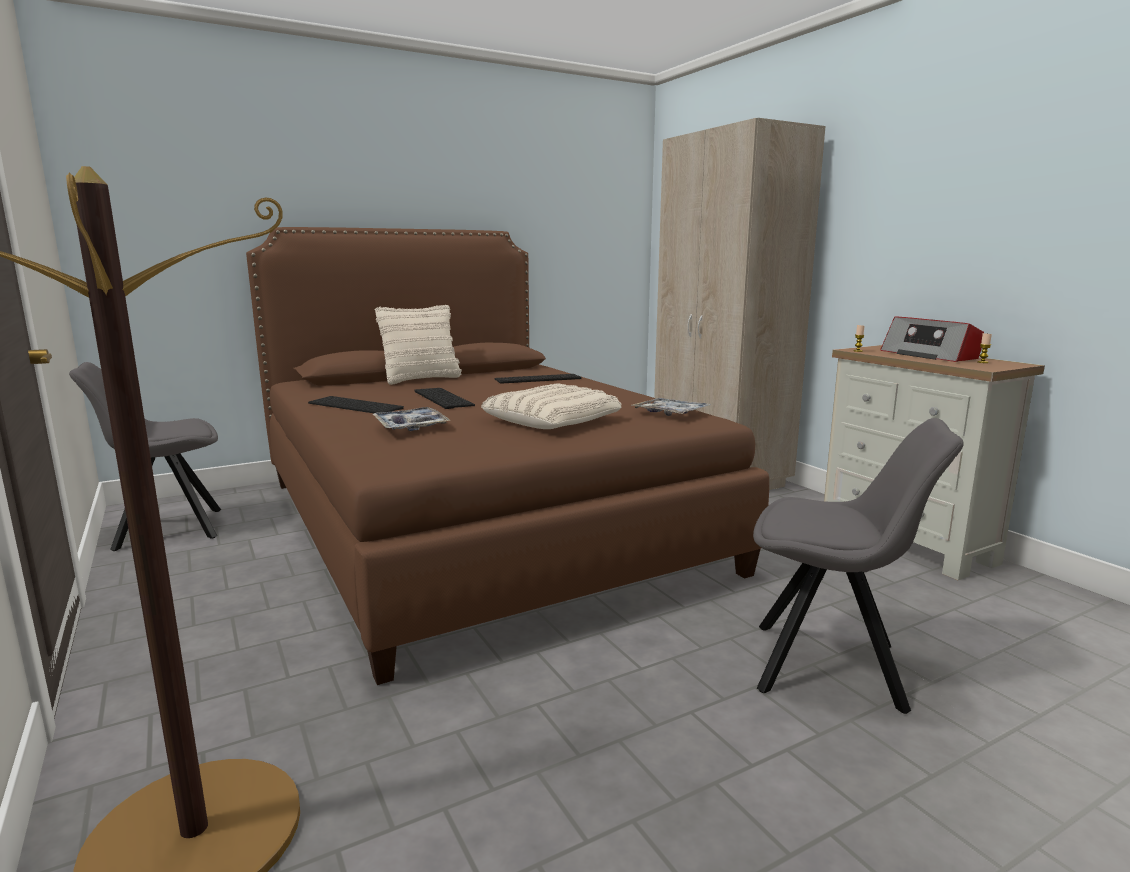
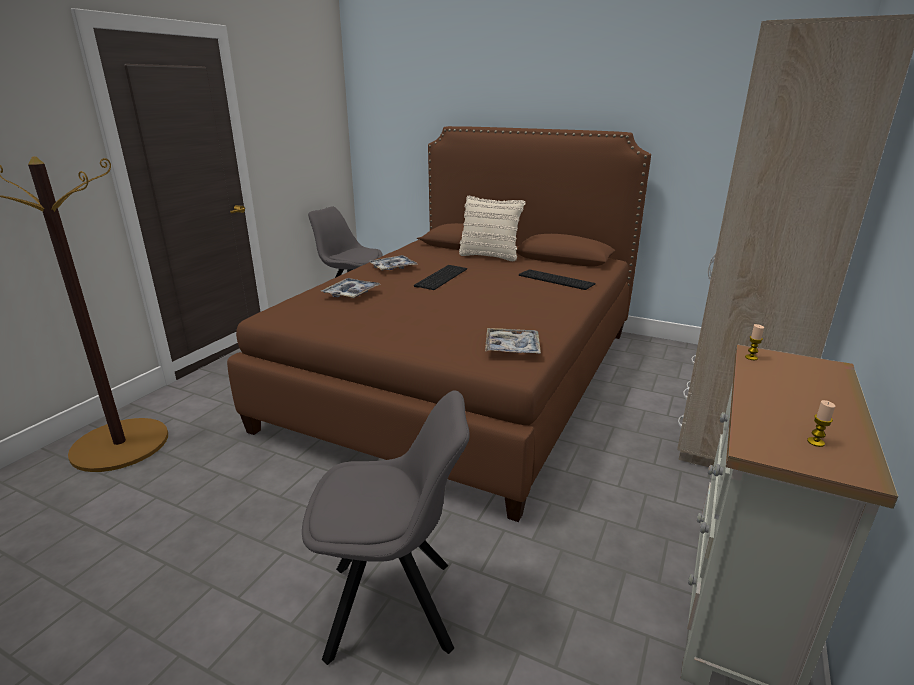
camera: 55 degrees right, 10 degrees up
(357, 405) = (393, 267): keyboard -> tray
(552, 421) = (426, 320): beige pillow -> none
(829, 667) = (392, 608): grey chair -> grey chair turned 75 degrees counterclockwise
(930, 355) = (808, 401): radio -> none

